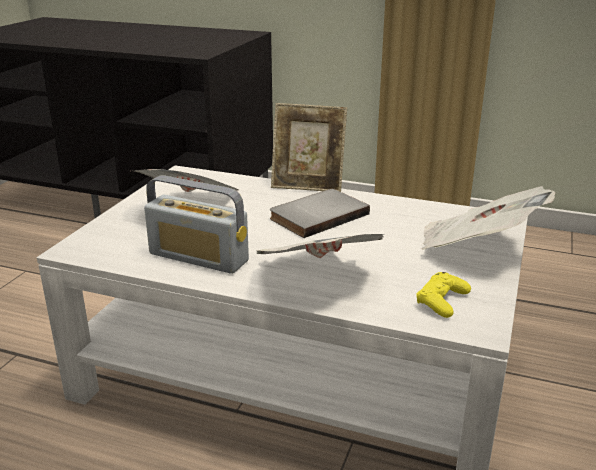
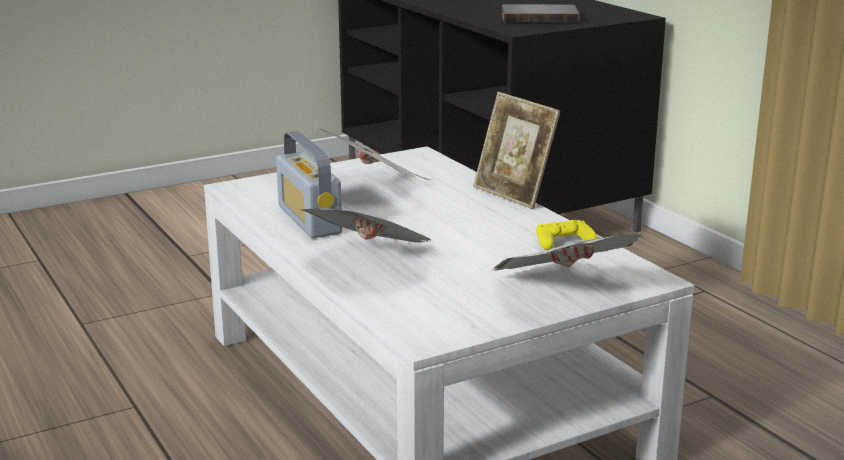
camera: 40 degrees right, 5 degrees down
(317, 215) = (468, 220): grey book -> grey book (539, 17)
(442, 301) = (436, 312): yellow game controller -> yellow game controller (563, 242)

